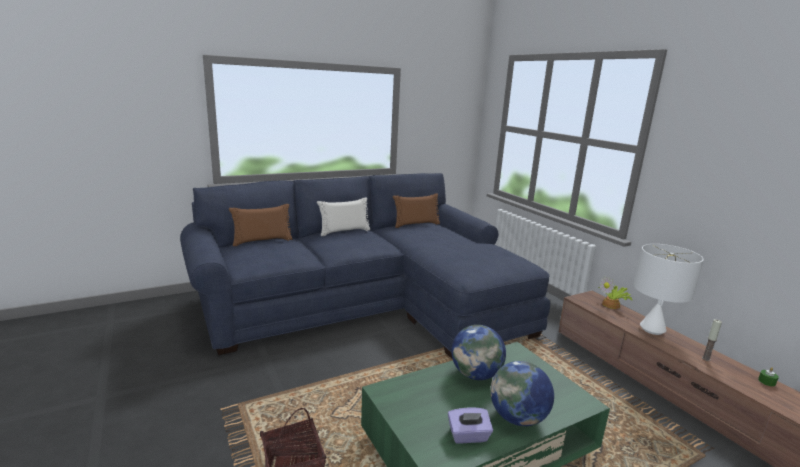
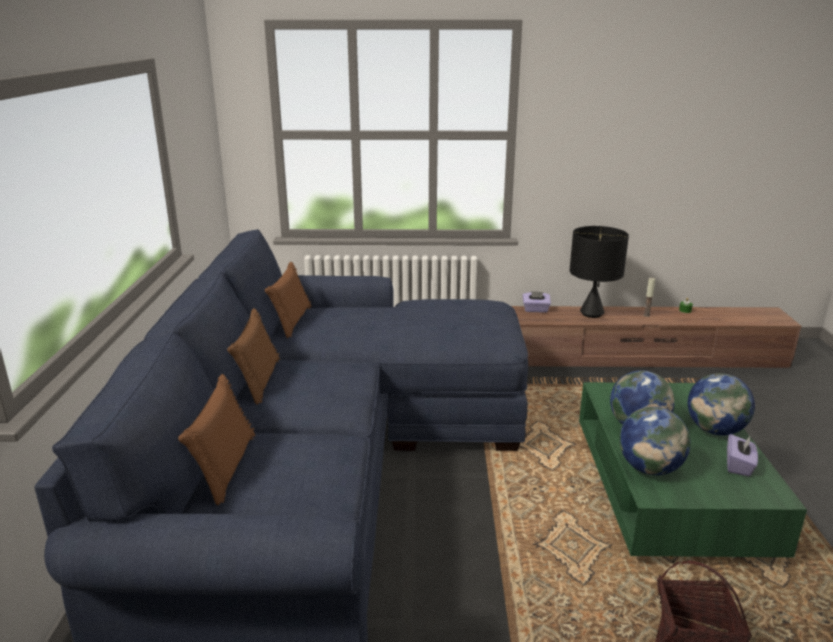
camera: 60 degrees left, 5 degrees up
(344, 231) = (258, 380): white pillow -> brown pillow
(418, 386) = (650, 468): none -> globe
(612, 305) = (535, 310): potted plant -> purple tissue box
(652, 330) = (591, 314): white table lamp -> black table lamp

